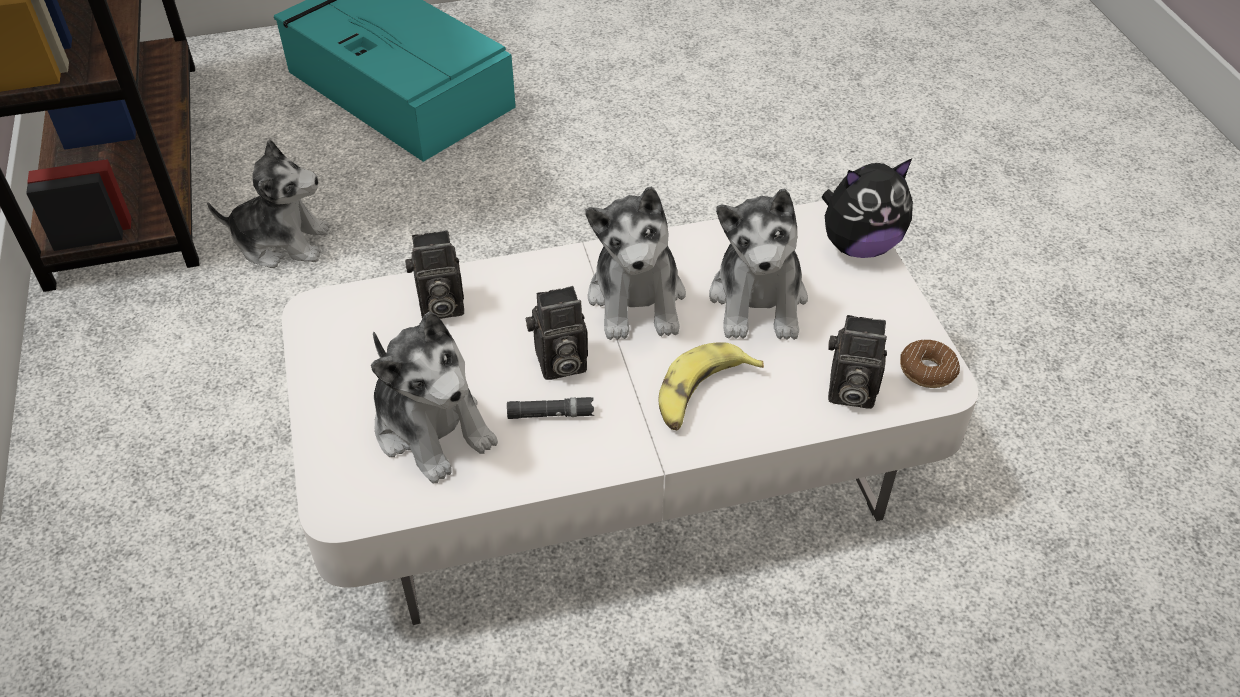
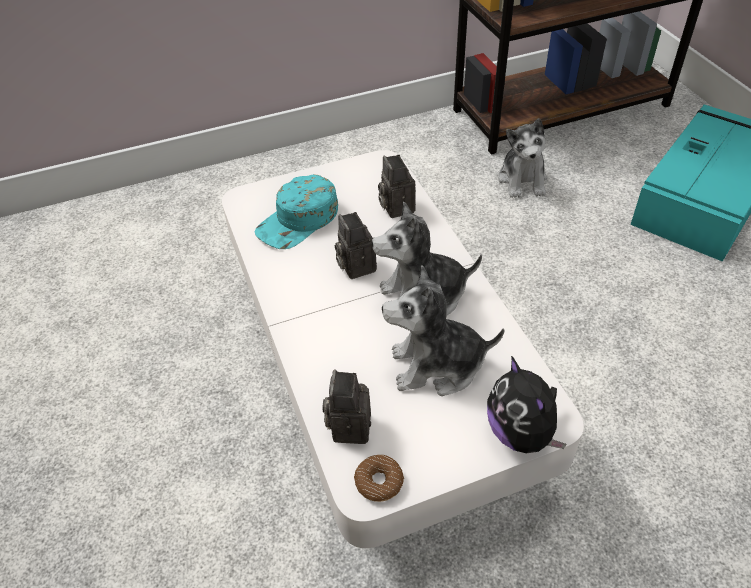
camera: 85 degrees right, 0 degrees up
(432, 428) = (298, 221): plush toy -> turquoise cap
(551, 414) = (313, 267): black flashlight -> none
(701, 394) = (337, 339): banana -> none

